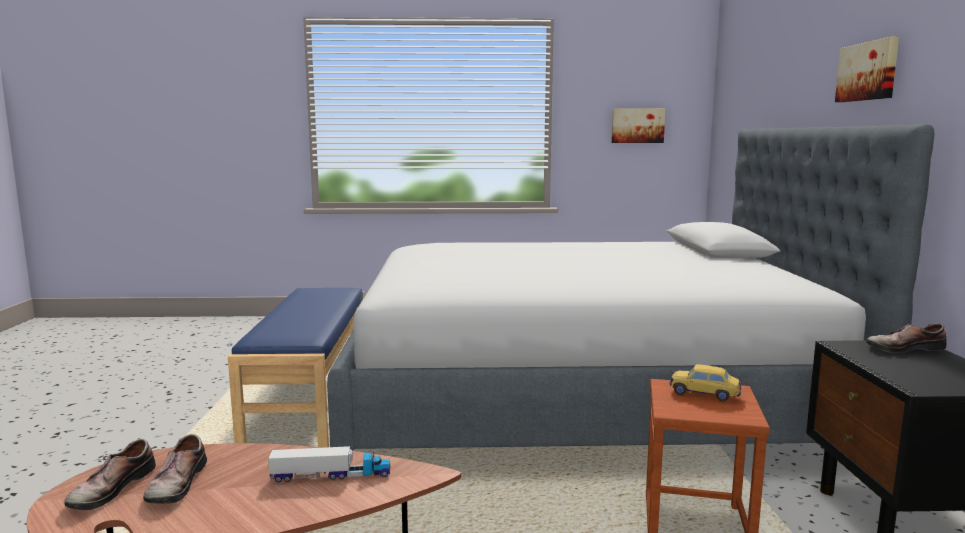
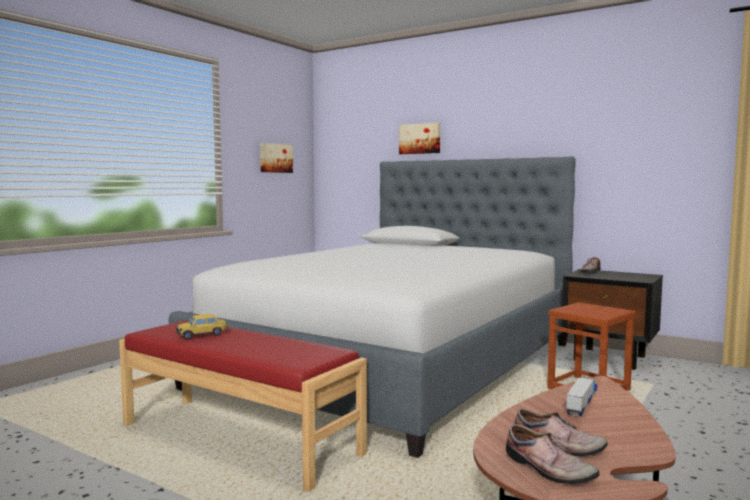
camera: 55 degrees left, 5 degrees down
(313, 399) = (239, 439): blue bench -> red bench
(704, 394) = (583, 308): toy car -> toy car (202, 335)
(868, 71) = (503, 128): picture -> picture (420, 138)

